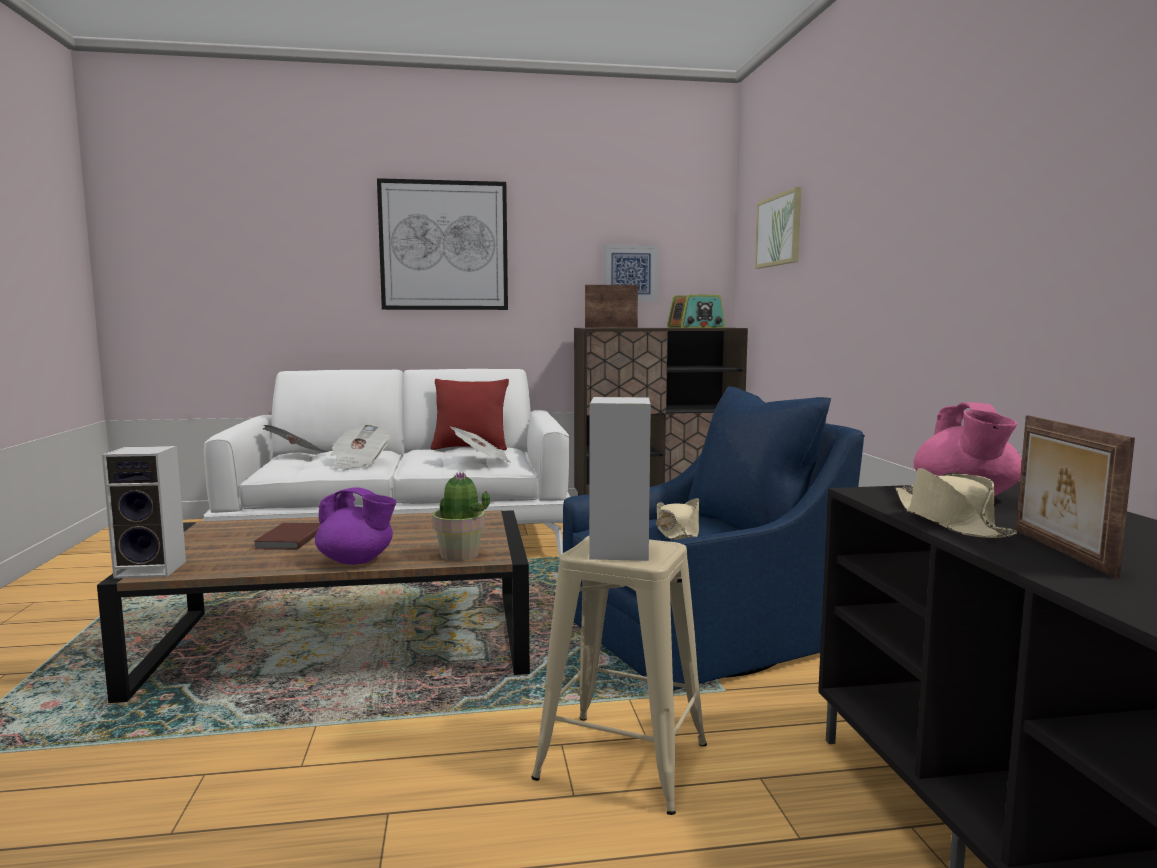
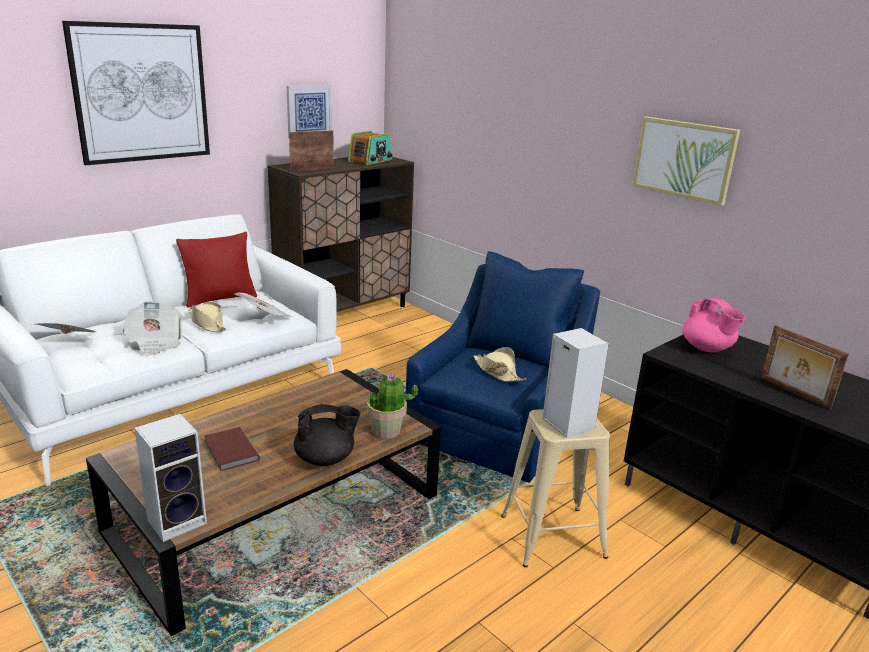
camera: 35 degrees left, 15 degrees up
(357, 561) = (326, 459): purple teapot -> black teapot
(779, 230) = (451, 90): picture -> picture (684, 159)
(950, 521) = (732, 377): beige hat -> beige hat (207, 323)

